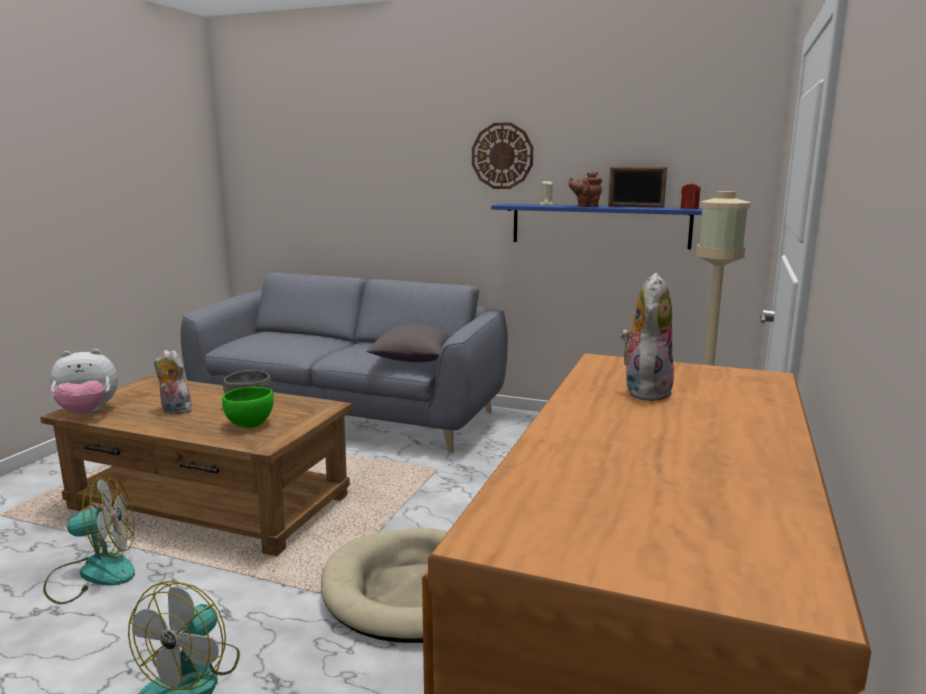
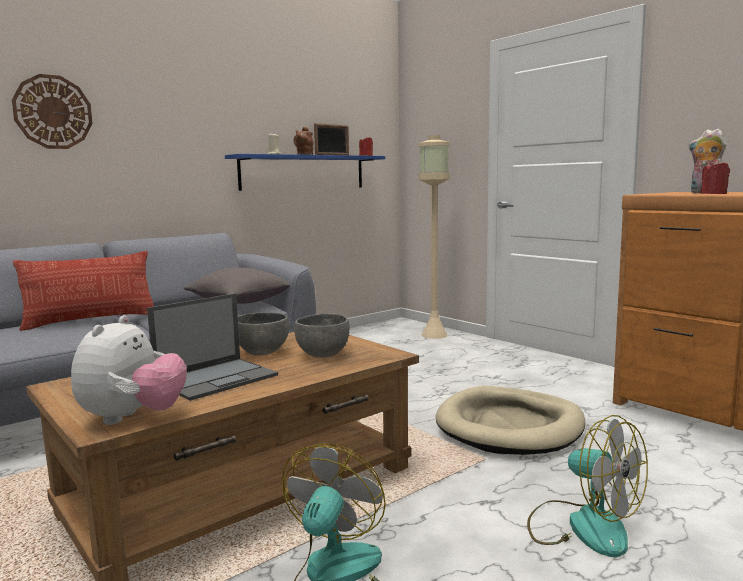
camera: 60 degrees left, 5 degrees down
(174, 411) = (217, 378): plush toy -> laptop
(250, 424) = (322, 355): green bowl -> grey bowl
(310, 342) = (91, 321): none -> pillow
(502, 156) = (222, 110): wall clock -> wall clock (53, 112)
(580, 395) = (714, 194): none -> red candle

